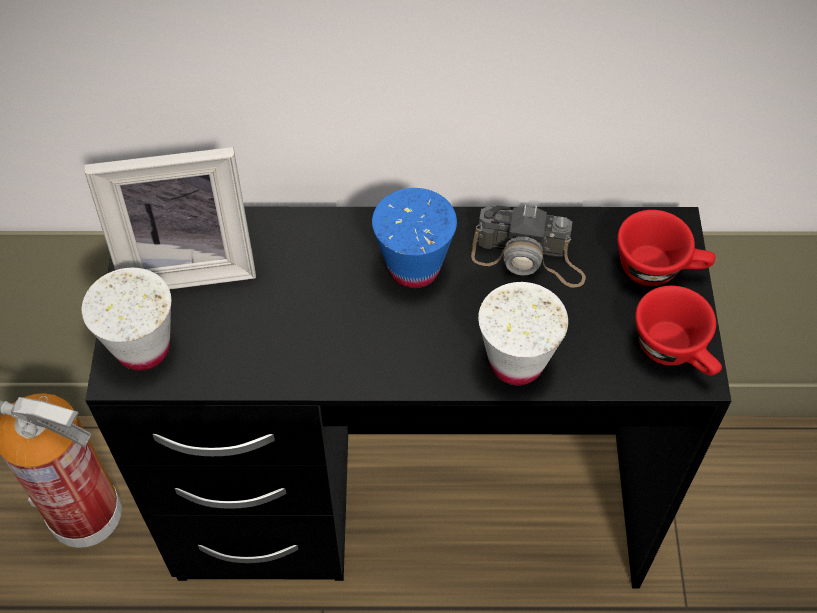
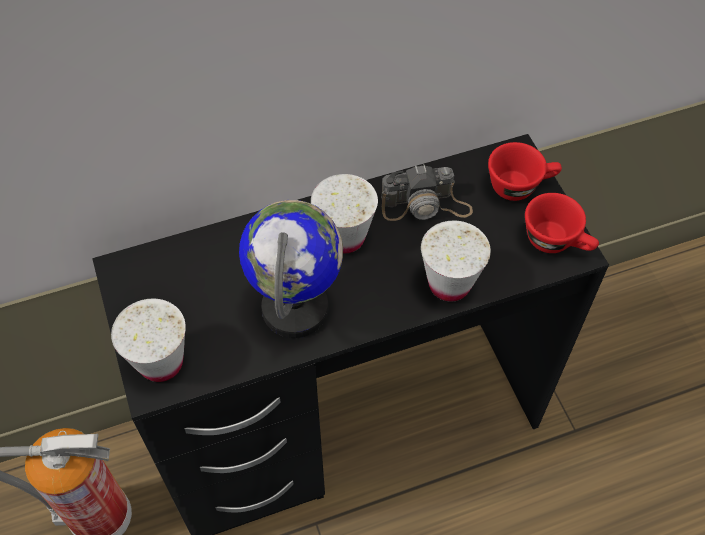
camera: 20 degrees left, 0 degrees up
(188, 263) = (168, 286): picture frame -> none
(321, 334) = (296, 308): none -> globe
(414, 268) = (344, 237): blue cup -> white cup

